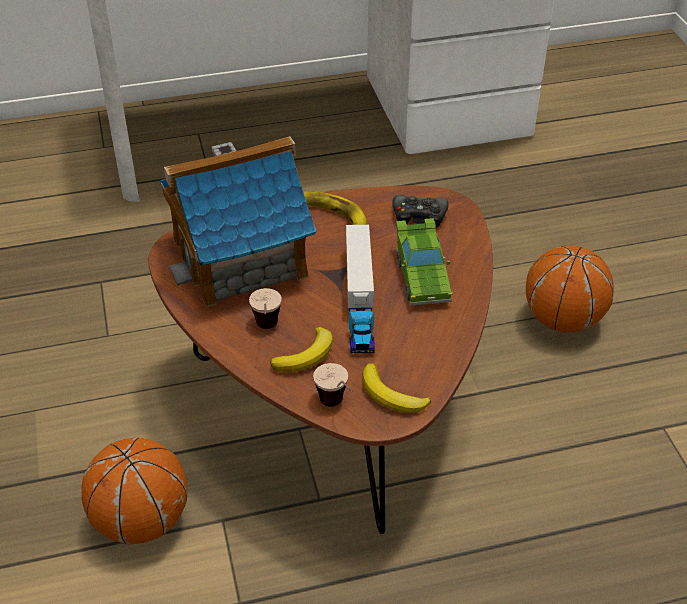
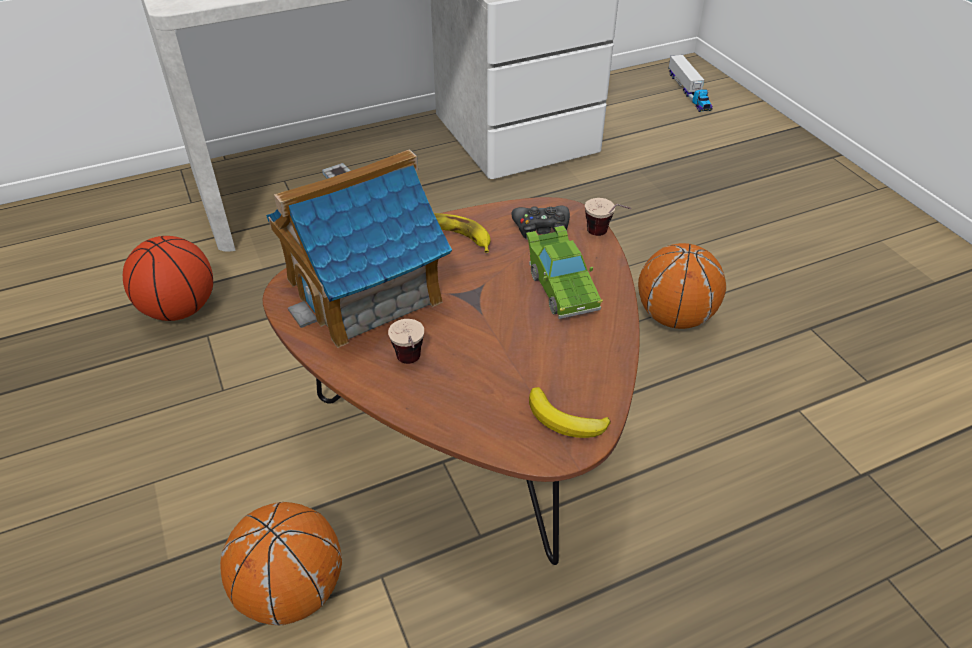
camera: 10 degrees left, 0 degrees up
(79, 253) = (180, 309): none -> basketball
(306, 355) = (460, 387): banana -> none
(337, 408) = (509, 443): cup -> cup (605, 236)
(359, 300) = (503, 319): toy truck -> toy truck (688, 92)

